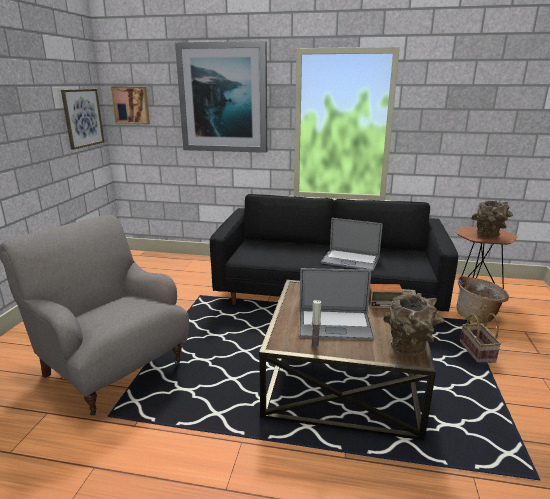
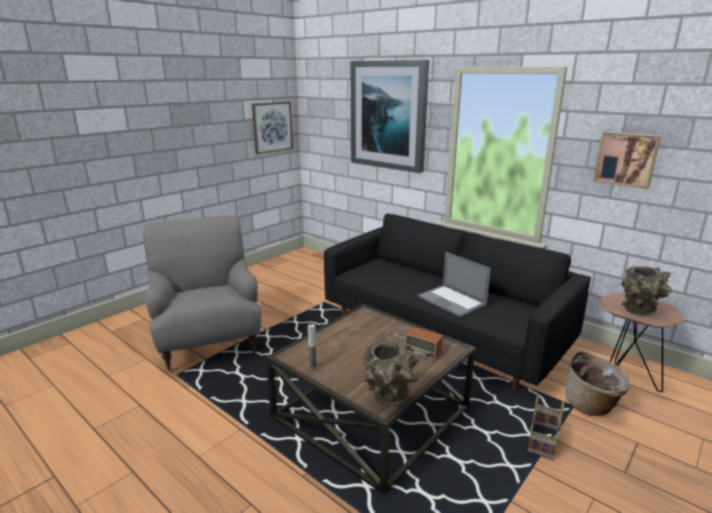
camera: 30 degrees right, 0 degrees up
(131, 105) = (317, 117): picture -> picture (626, 159)
(334, 325) = (351, 355): laptop -> none

